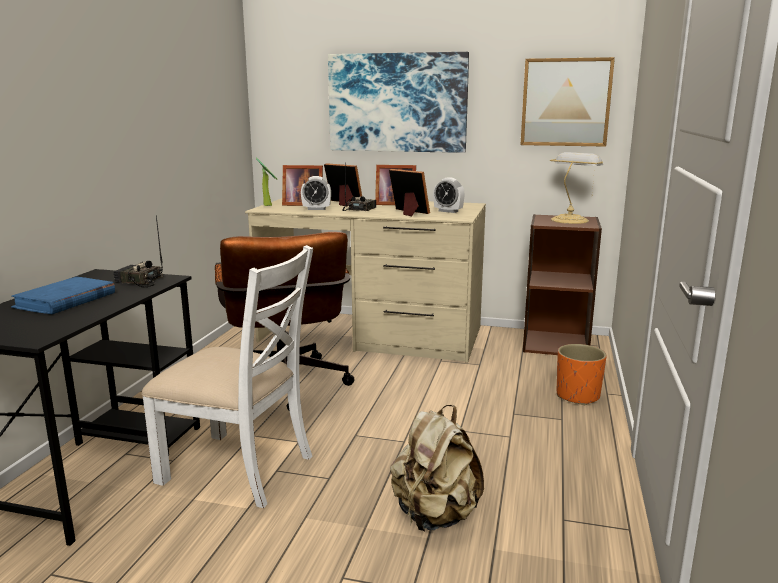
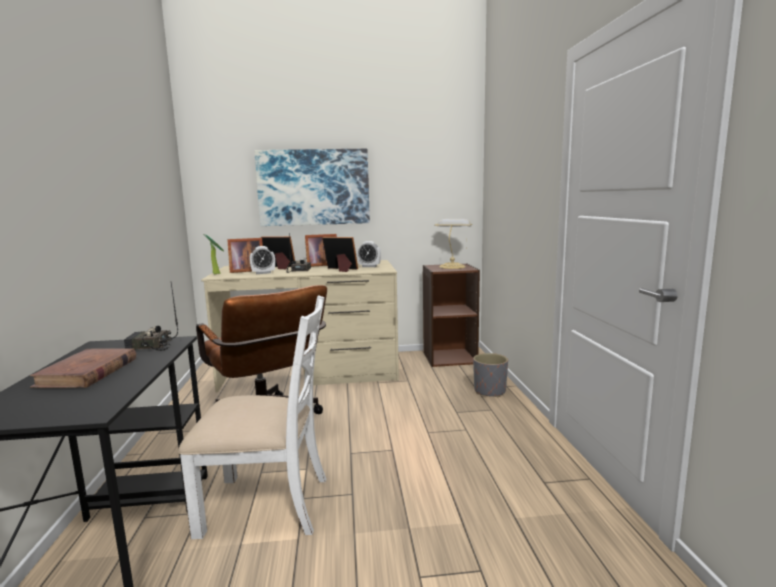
camera: 20 degrees left, 5 degrees down
(65, 300) = (87, 373): blue book -> brown book
(435, 516) = (455, 503): beige backpack -> none
(565, 102) = (438, 184): picture -> none
(577, 396) = (489, 391): orange planter -> grey planter

